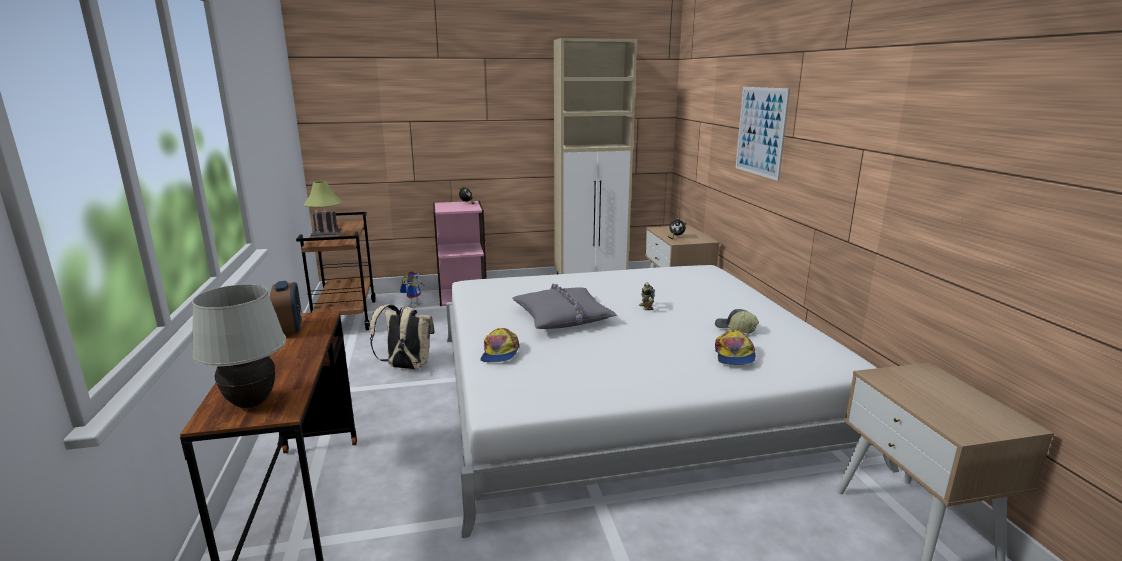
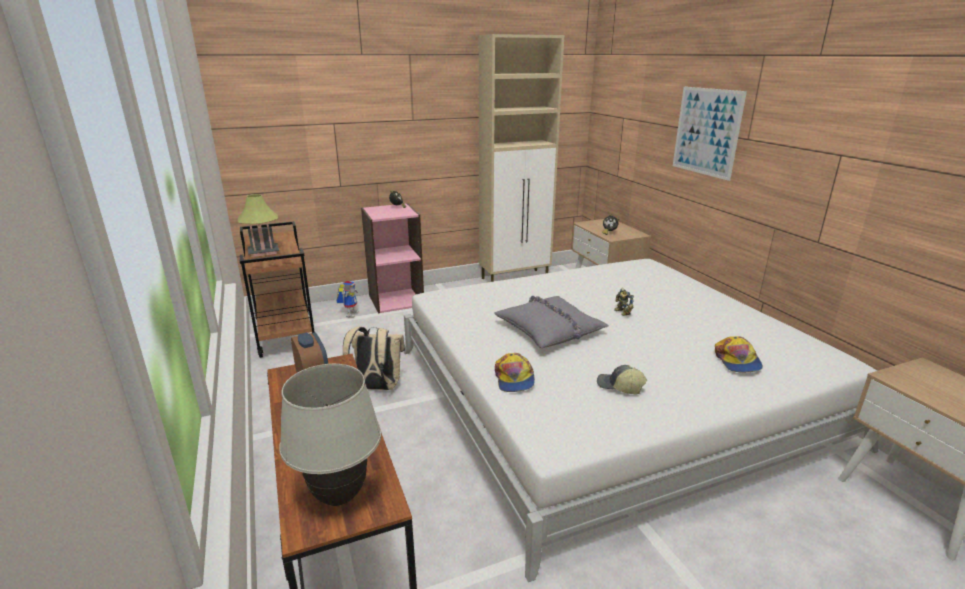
camera: 10 degrees left, 5 degrees up
(735, 329) = (718, 330): cap -> cap (619, 387)

